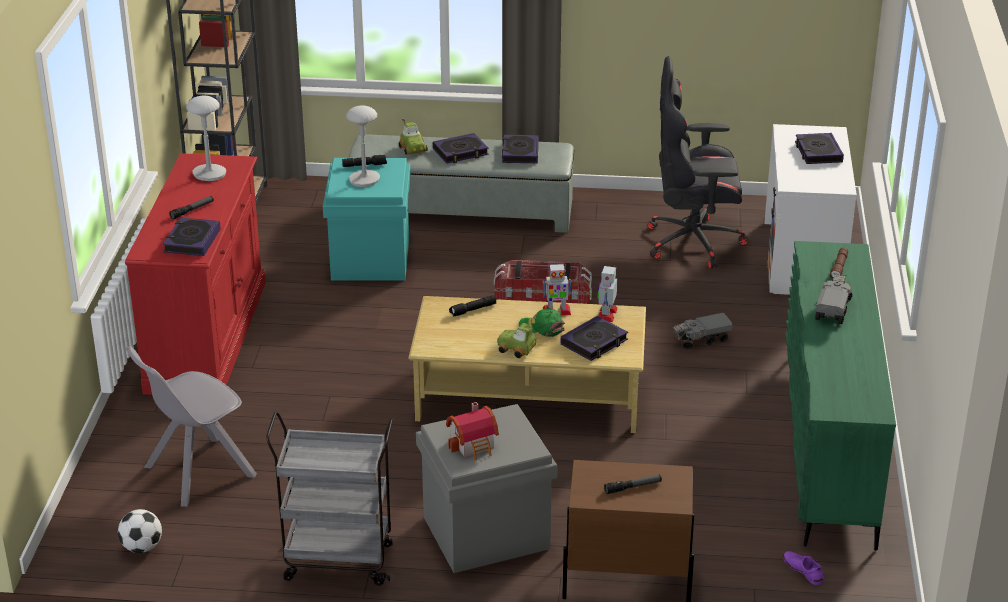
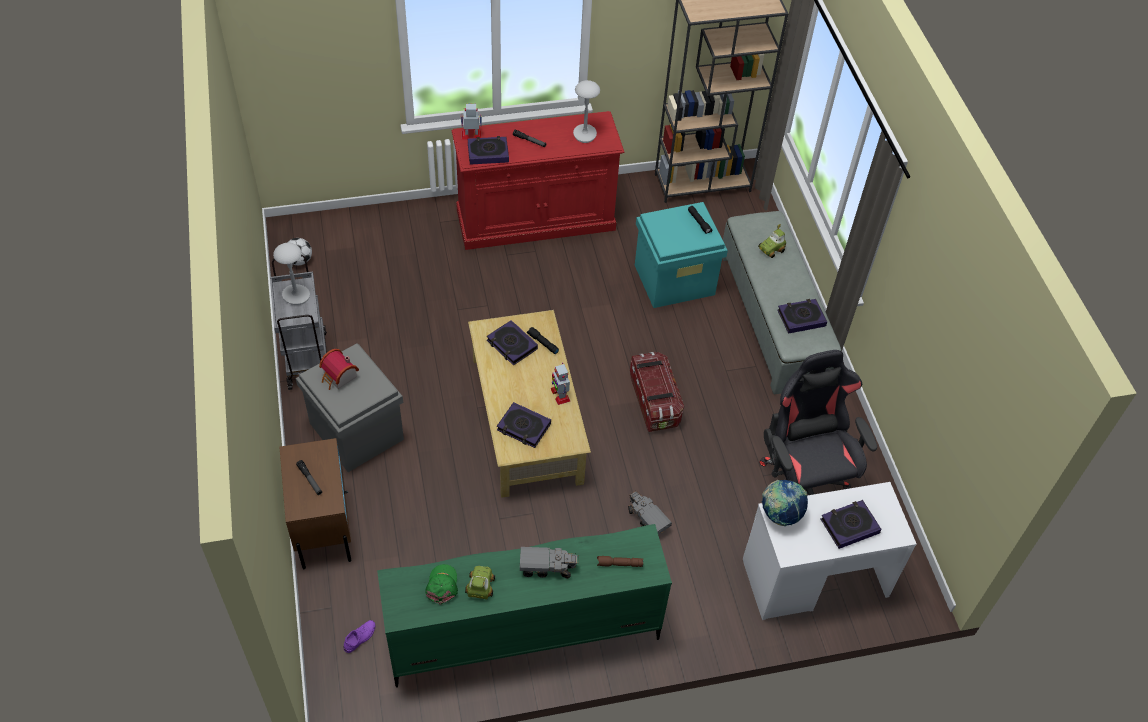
camera: 70 degrees right, 20 degrees up
(197, 472) = (380, 262): grey chair -> none
(364, 180) = (676, 228): grey table lamp -> grey table lamp (296, 295)
(460, 152) = (781, 279): book -> book (512, 345)
(516, 349) = (498, 381): toy car -> toy car (480, 586)
(542, 327) = (533, 390): green cap -> green cap (442, 585)
(606, 314) = (568, 427): toy robot -> toy robot (471, 135)
(794, 182) = (780, 514): none -> globe

